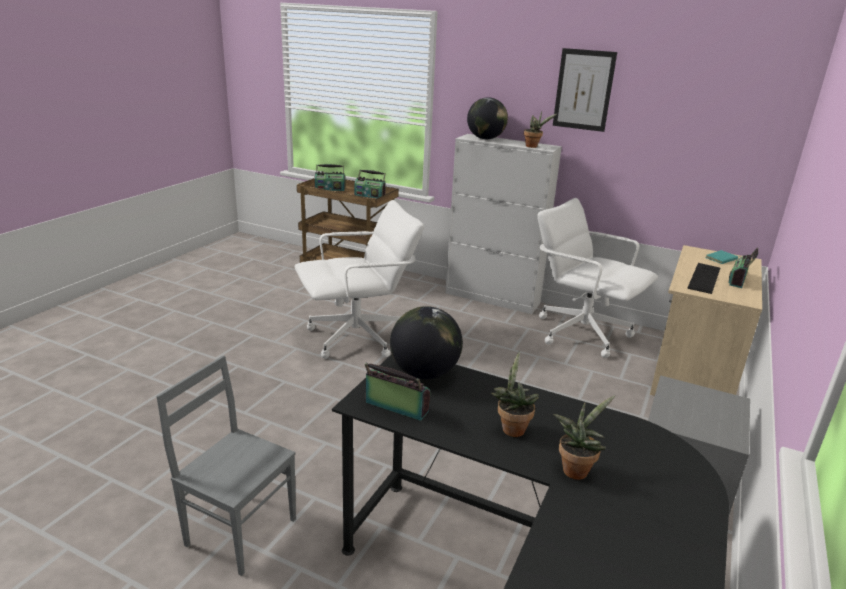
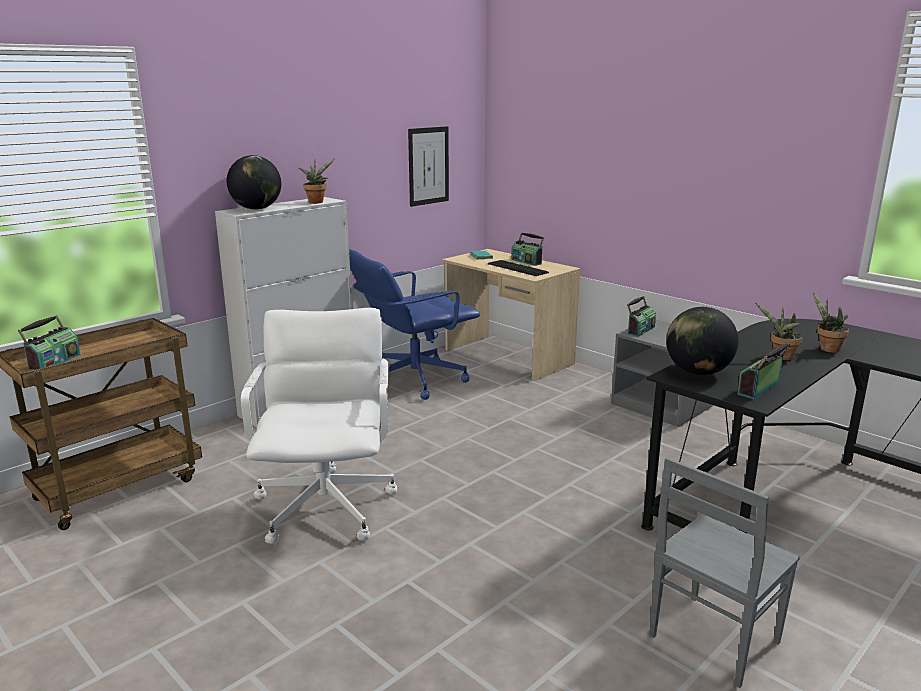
camera: 70 degrees left, 5 degrees down
(370, 195) = (132, 342): radio -> radio (640, 330)
(581, 332) = (413, 379): white office chair -> blue office chair
(583, 90) = (331, 129): picture -> picture (428, 166)

